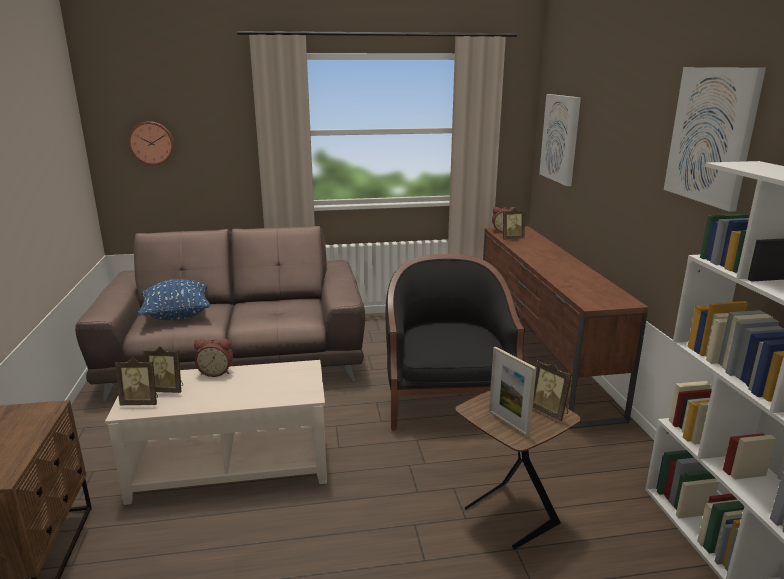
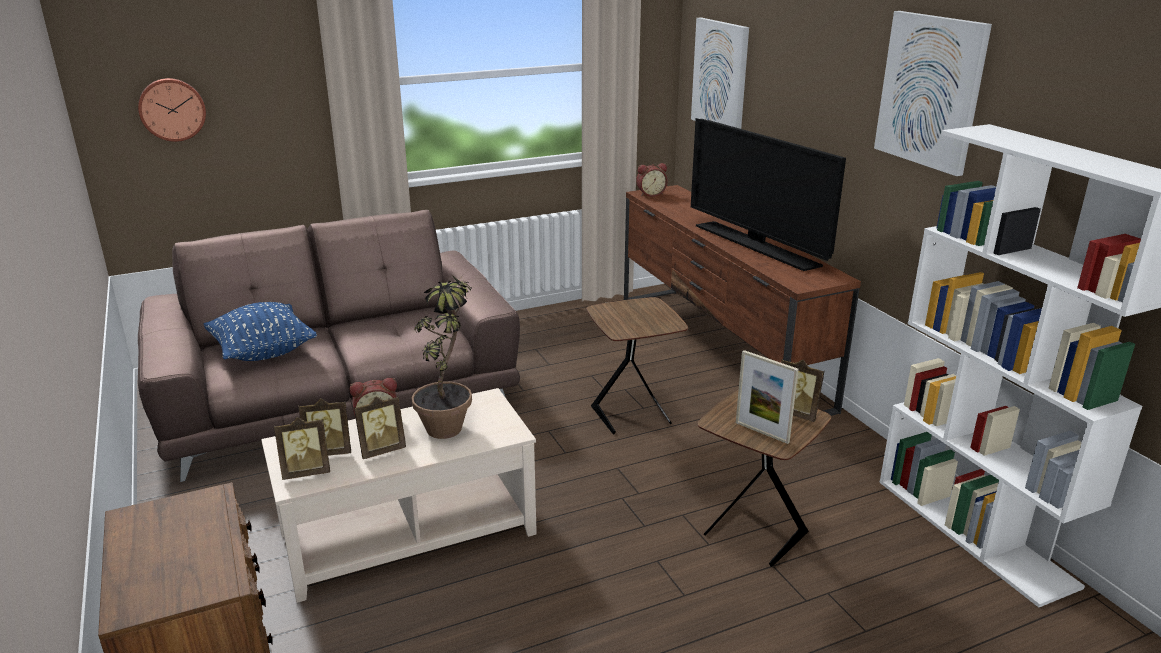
camera: 15 degrees left, 5 degrees up
(267, 380) = (450, 422): none -> potted plant
(448, 400) = (633, 416): black armchair -> brown side table
(511, 239) = (667, 205): picture frame -> picture frame (381, 450)
(569, 272) = (757, 246): none -> television

